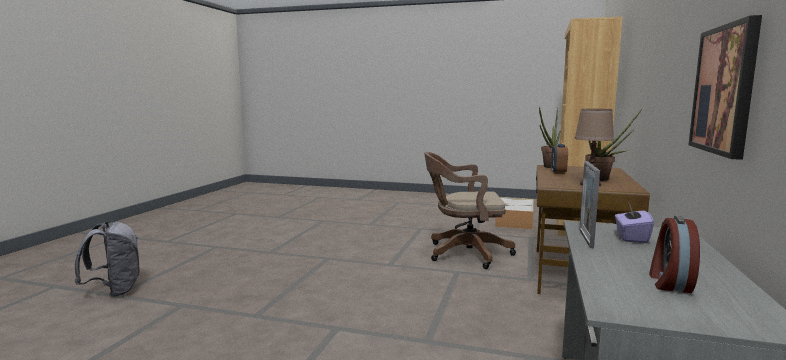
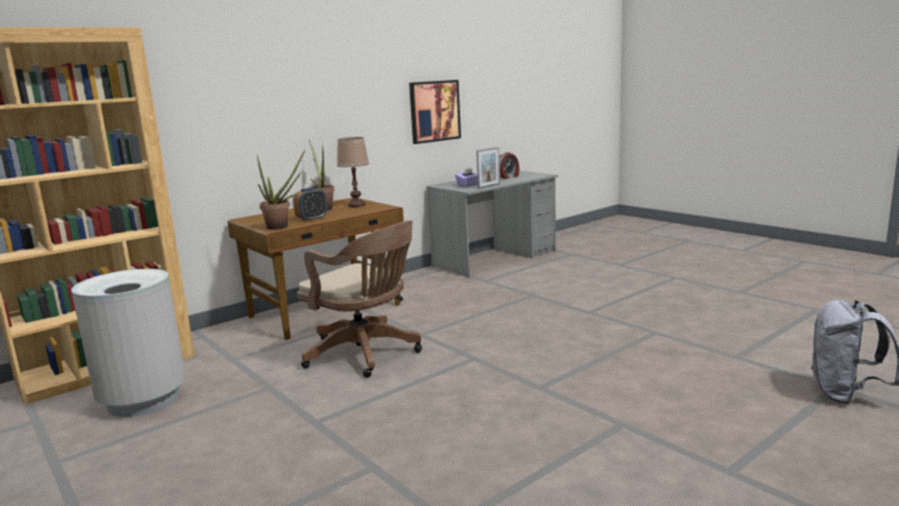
camera: 145 degrees left, 5 degrees up
(515, 220) = (143, 400): storage box -> grey trash can

